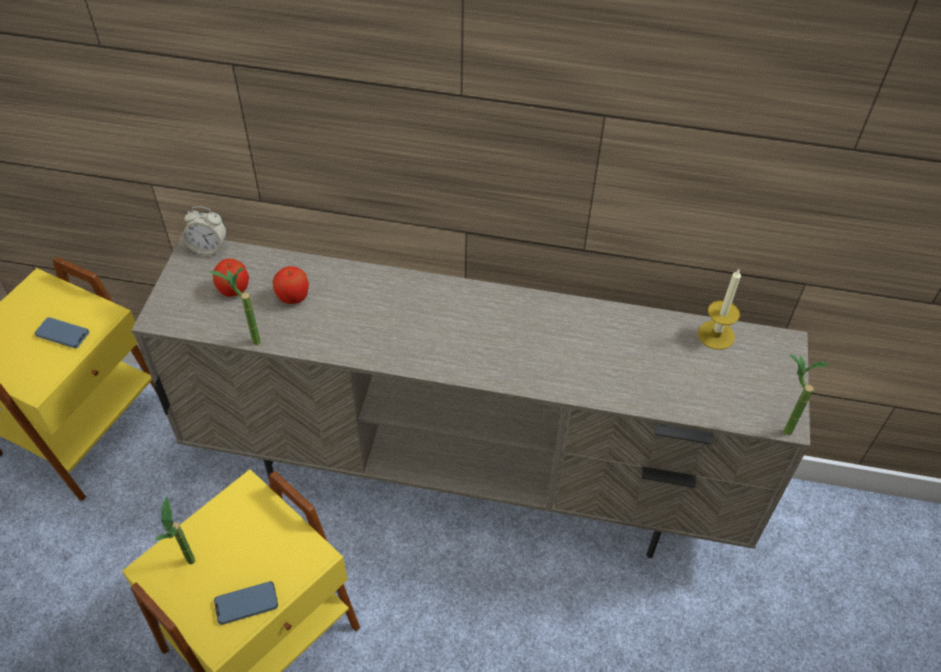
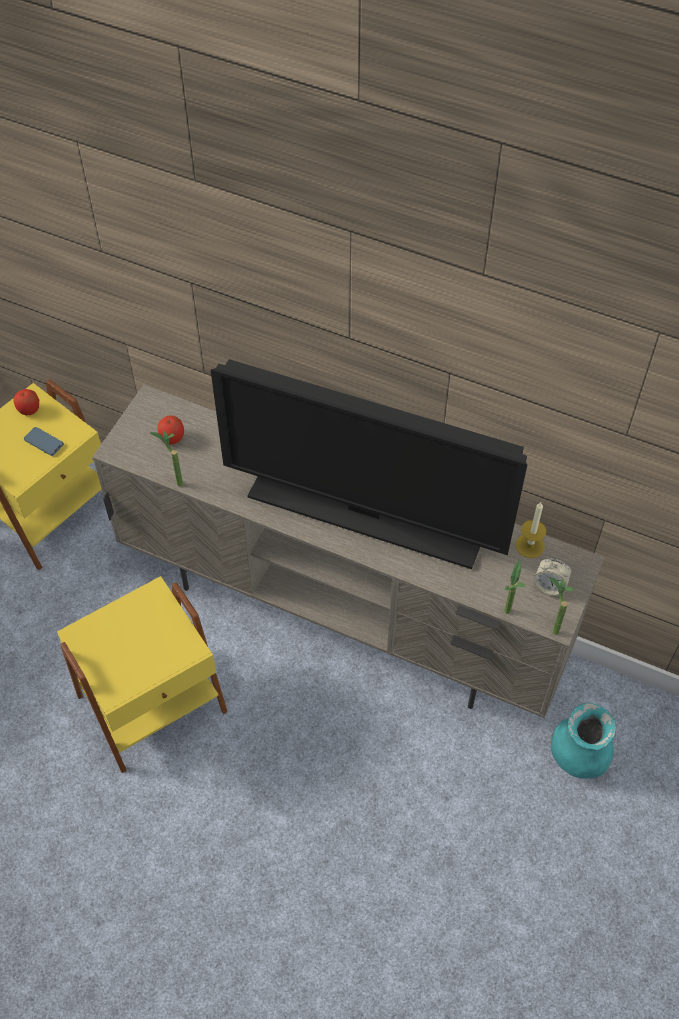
camera: 15 degrees right, 5 degrees up
(192, 568) = (105, 640): potted plant -> potted plant (508, 617)
(208, 248) = (160, 400): alarm clock -> alarm clock (549, 587)
(246, 604) = (137, 673): phone -> none
(293, 297) = (214, 452): apple -> apple (29, 410)
(506, 337) = (366, 516): none -> television
(790, 586) = (578, 756): none -> turquoise vase

